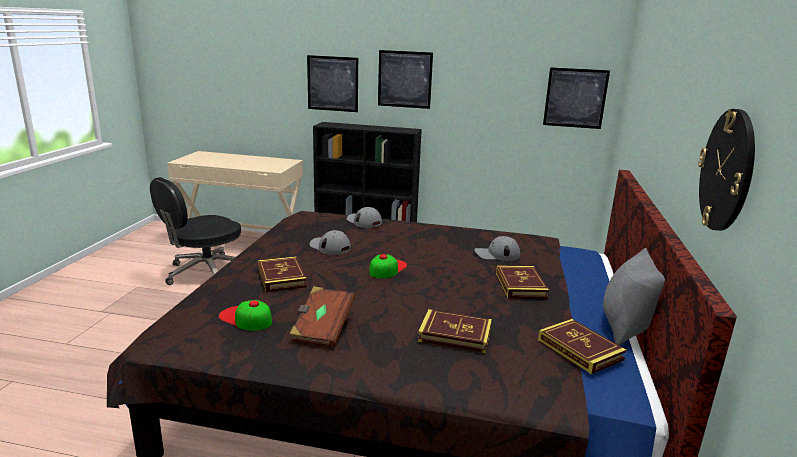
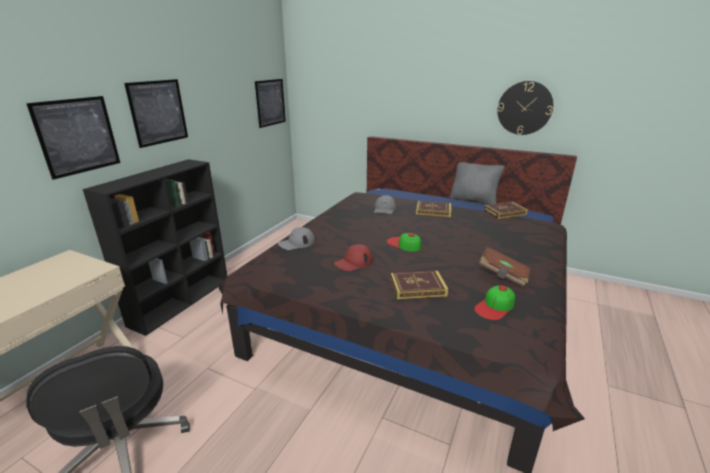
camera: 75 degrees left, 5 degrees up
(330, 247) = (353, 262): grey cap -> red cap
(455, 335) = (499, 236): book -> none

